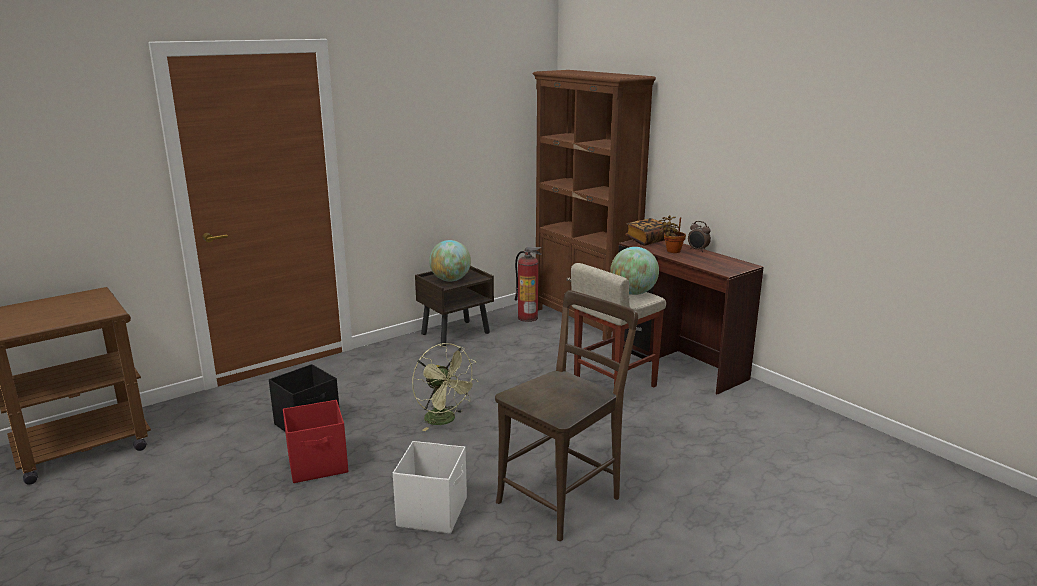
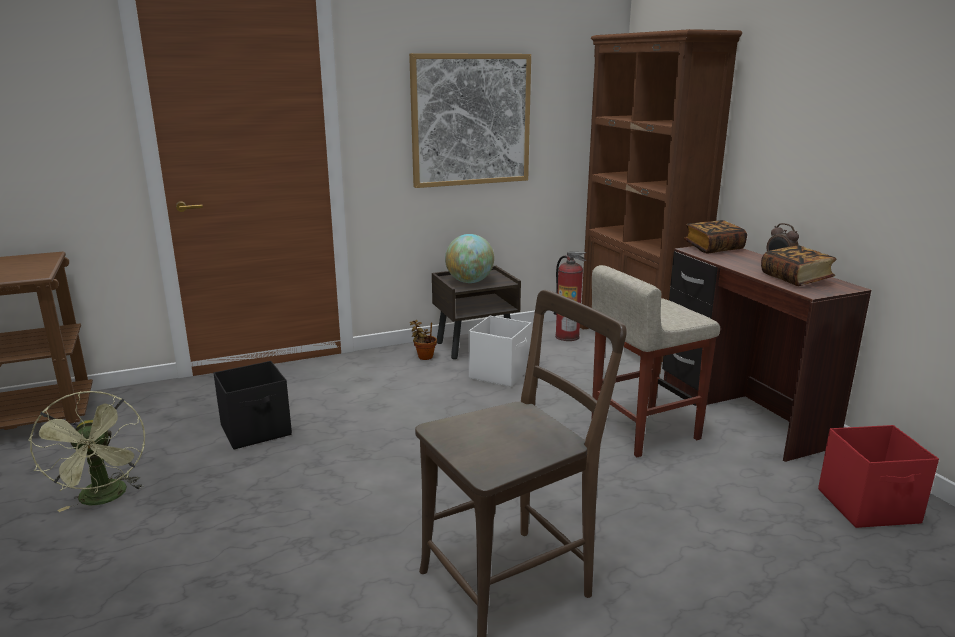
camera: 15 degrees right, 0 degrees up
(319, 465) = (238, 482): red storage box -> red storage box (869, 506)
(433, 512) = (334, 570): white storage box -> white storage box (500, 373)
(441, 144) = (471, 120): none -> picture
(445, 420) = (411, 448): green fan -> green fan (104, 499)
(633, 293) = (676, 312): globe -> none
(671, 251) = (741, 262): potted plant -> potted plant (423, 356)
(713, 262) = (795, 279): none -> book

